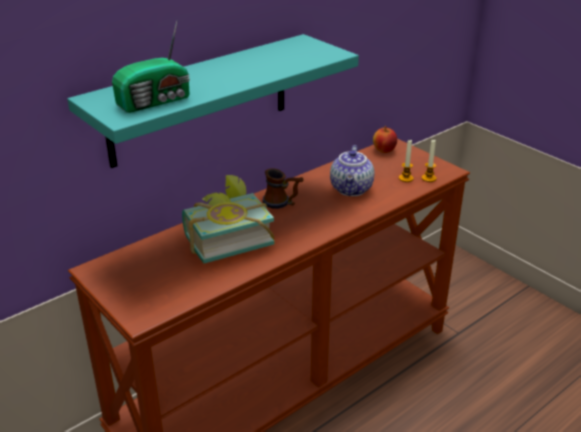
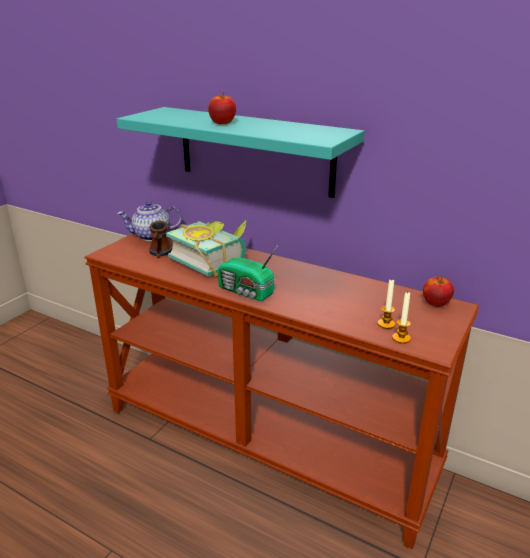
camera: 70 degrees right, 5 degrees down
(156, 101) = (168, 118): radio -> radio (246, 292)
(217, 79) = (222, 123): none -> apple
(282, 203) = (281, 271): mug -> mug (159, 254)
(352, 189) = (334, 298): teapot -> teapot (151, 236)

